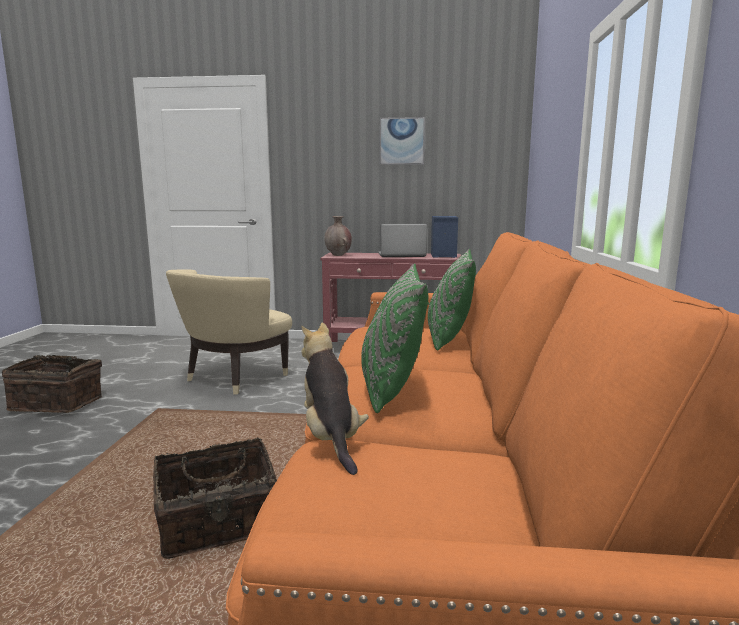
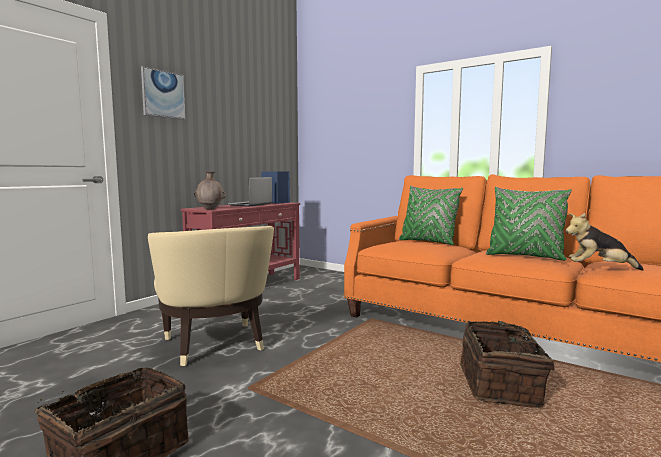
camera: 60 degrees left, 5 degrees down
(402, 141) = (229, 108): picture -> picture (163, 94)

